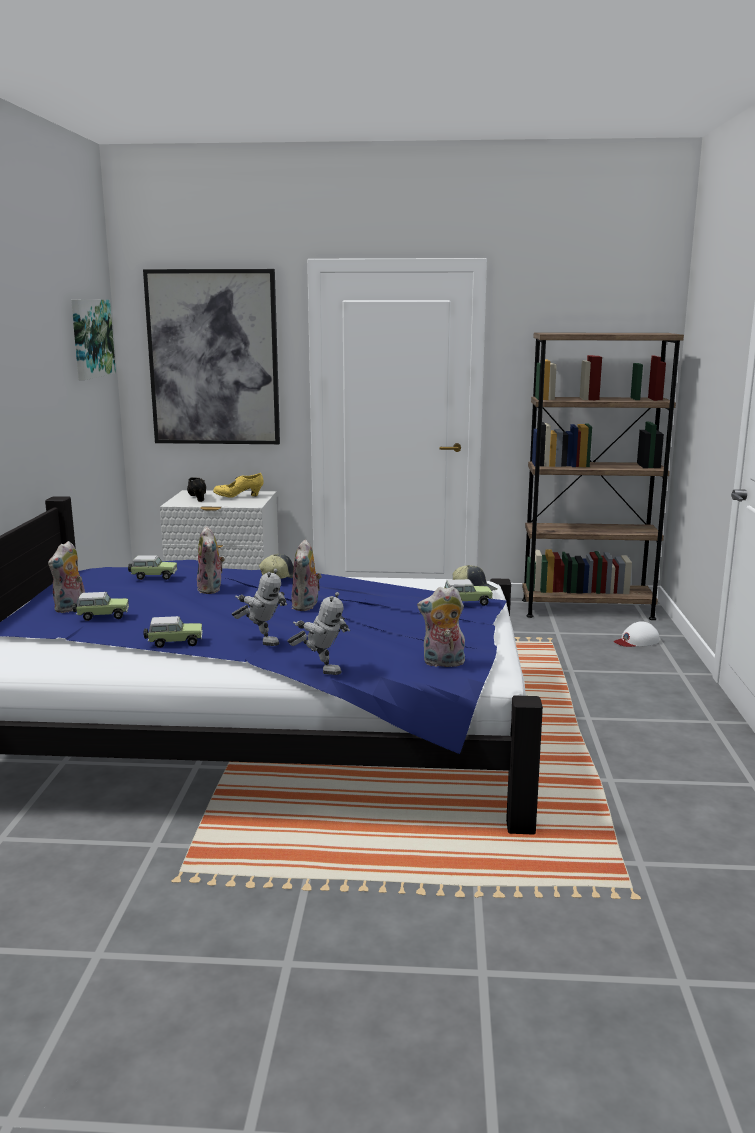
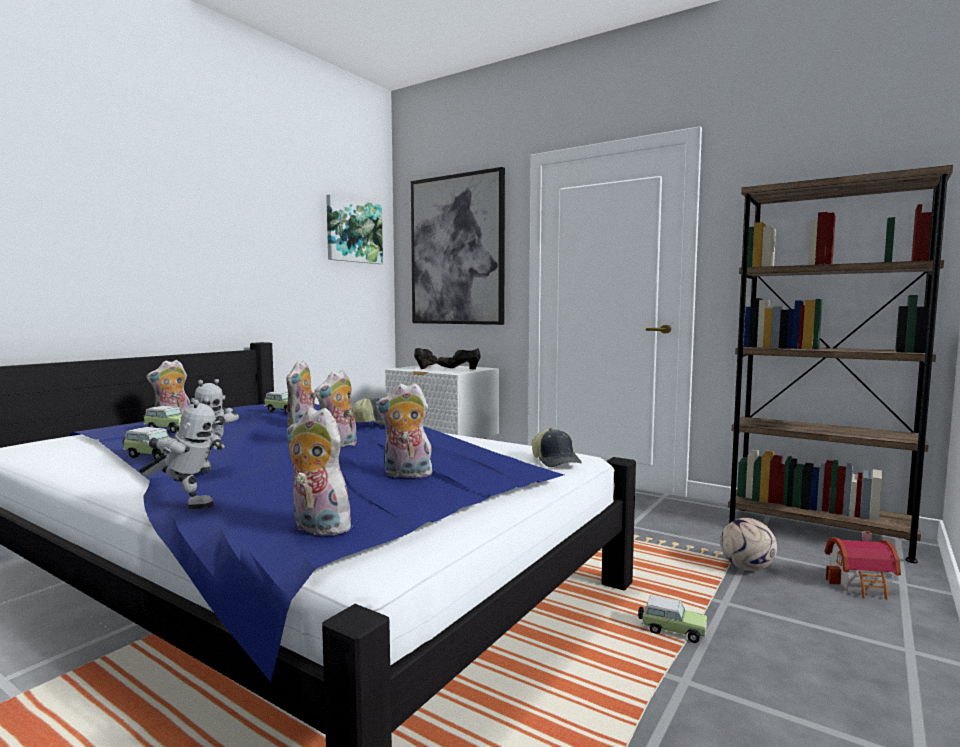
camera: 30 degrees right, 10 degrees down
(238, 497) = (458, 369): yellow shoe -> black shoe
(321, 669) = (187, 505): toy robot -> toy robot turned 45 degrees counterclockwise
(412, 620) = (406, 475): none -> plush toy
(465, 603) = (502, 468): toy car -> toy car (671, 631)
(565, 645) = (746, 568): none -> football
(636, 641) = (862, 585): white cap -> toy house

